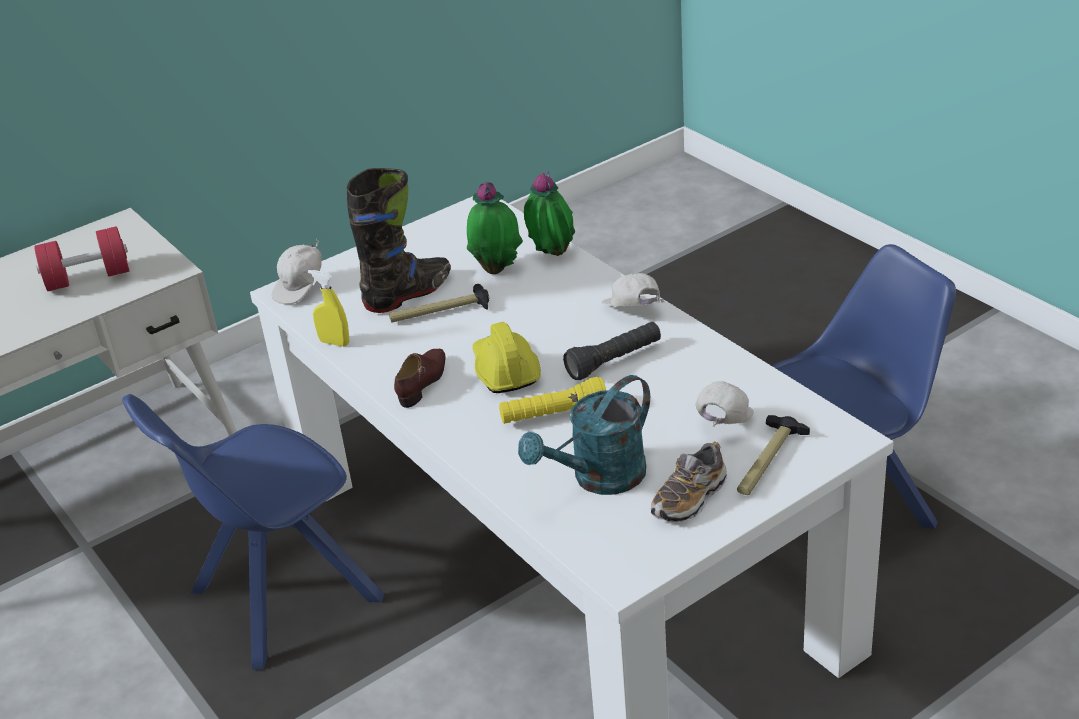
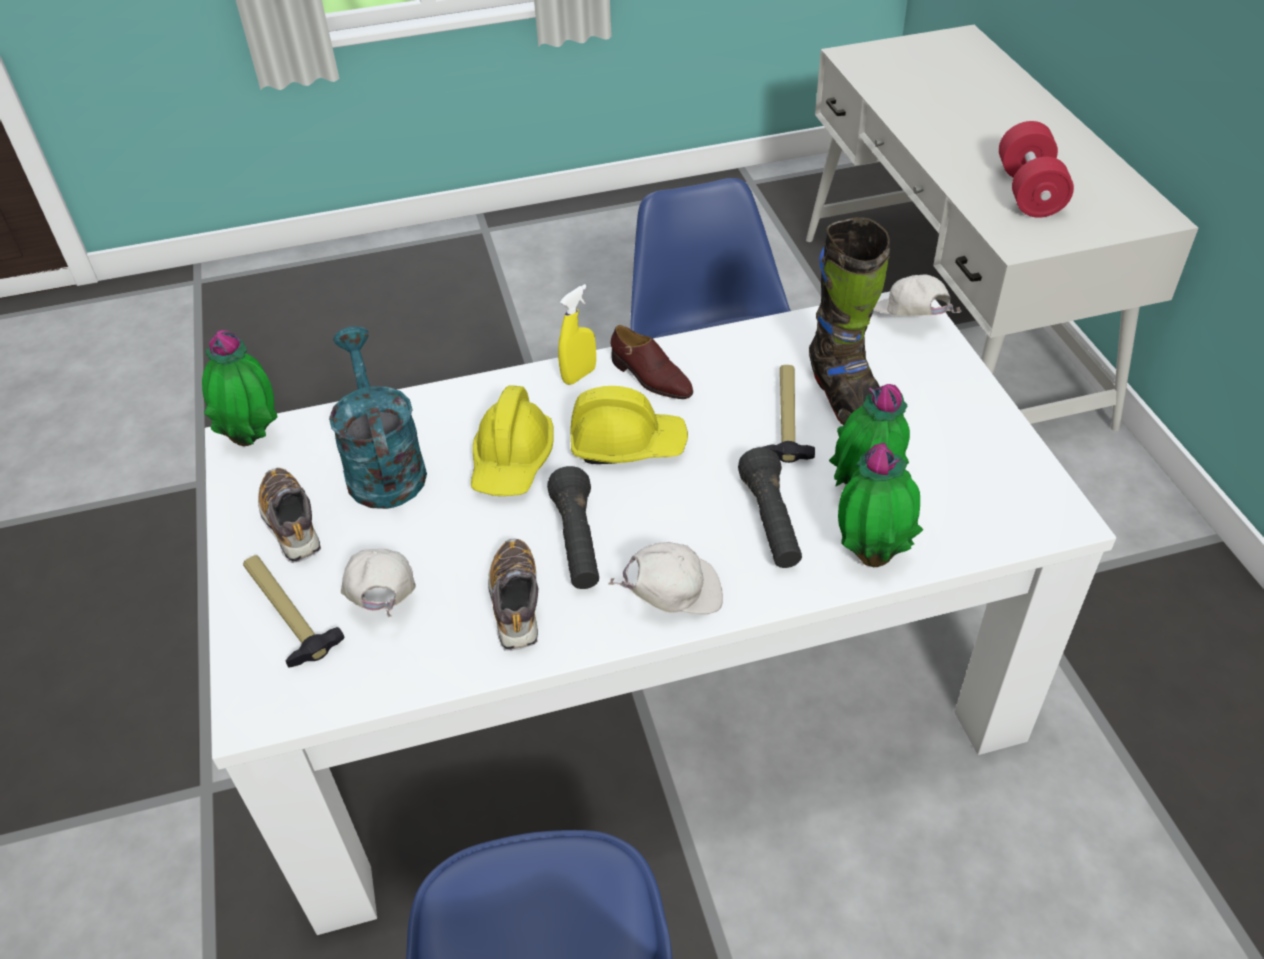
camera: 110 degrees right, 10 degrees up
(334, 342) = (774, 328): yellow spray bottle -> yellow spray bottle (579, 375)
(546, 294) = (771, 522): none -> black flashlight
(554, 416) = (512, 461): yellow flashlight -> yellow hard hat
(613, 568) = (255, 439): none -> potted plant
(684, 367) = (516, 604): none -> shoe
(722, 424) = (382, 598): white cap -> white cap turned 150 degrees counterclockwise

